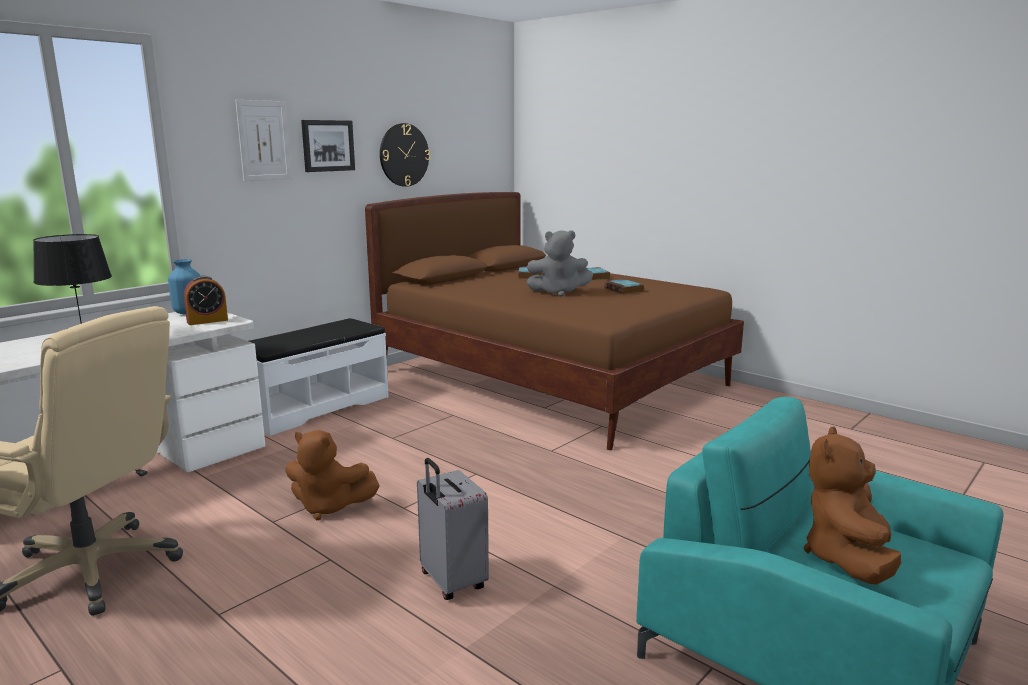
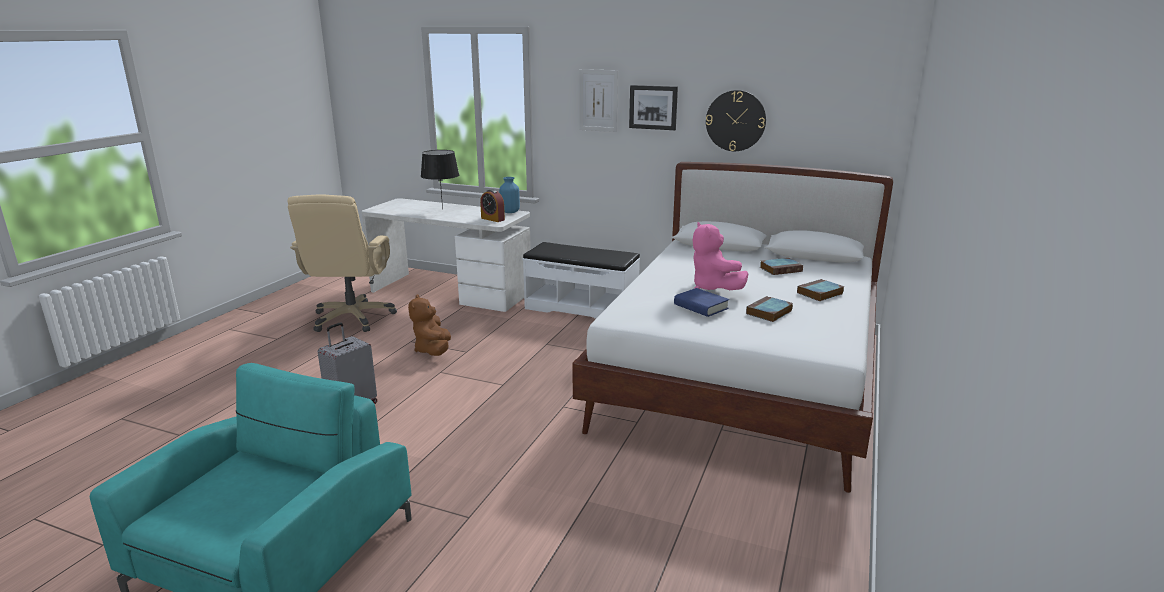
camera: 70 degrees right, 5 degrees up
(551, 378) = (741, 378): brown bed -> white bed
(558, 292) = (713, 288): grey plush toy -> pink plush toy
(604, 298) = (701, 307): none -> blue book
(847, 560) = (244, 492): brown plush toy -> none

